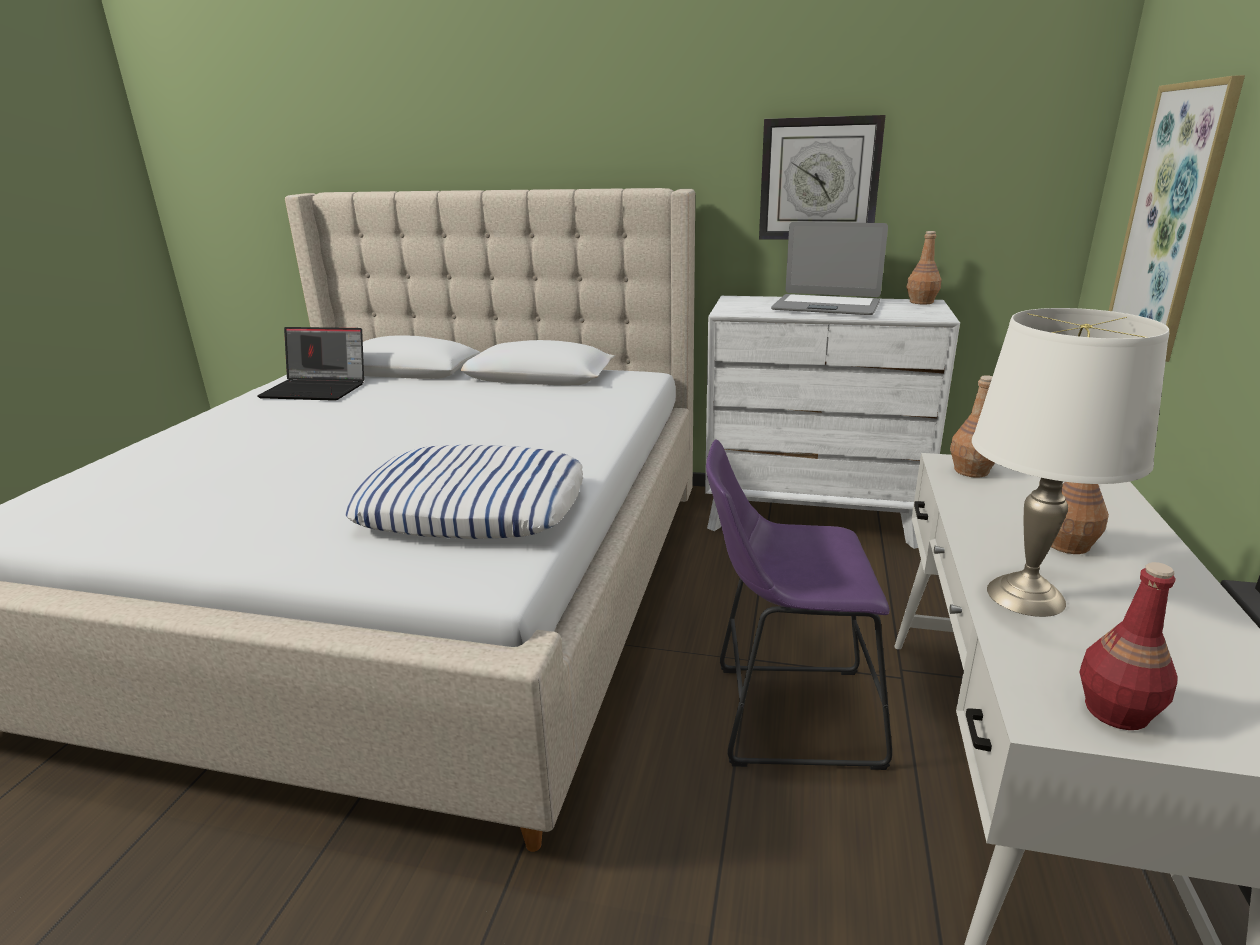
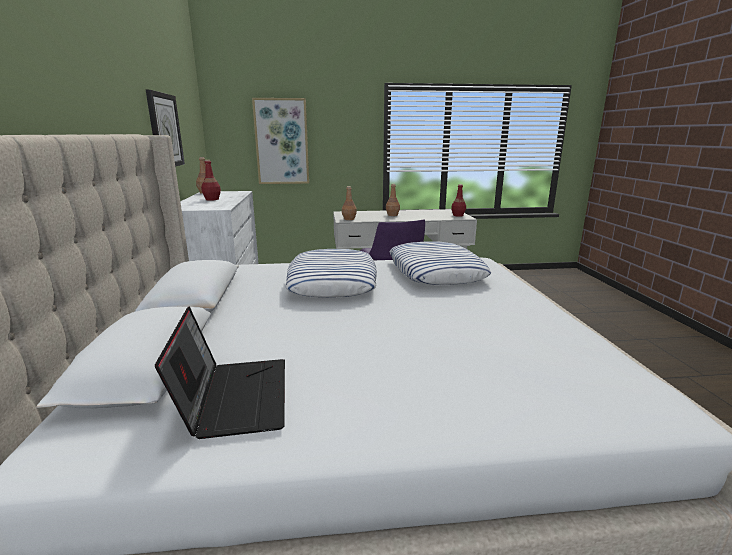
camera: 110 degrees left, 5 degrees down
(513, 431) = (333, 281): none -> pillow
(826, 307) = (212, 199): laptop -> red bottle
(1024, 595) = (422, 217): white table lamp -> none

